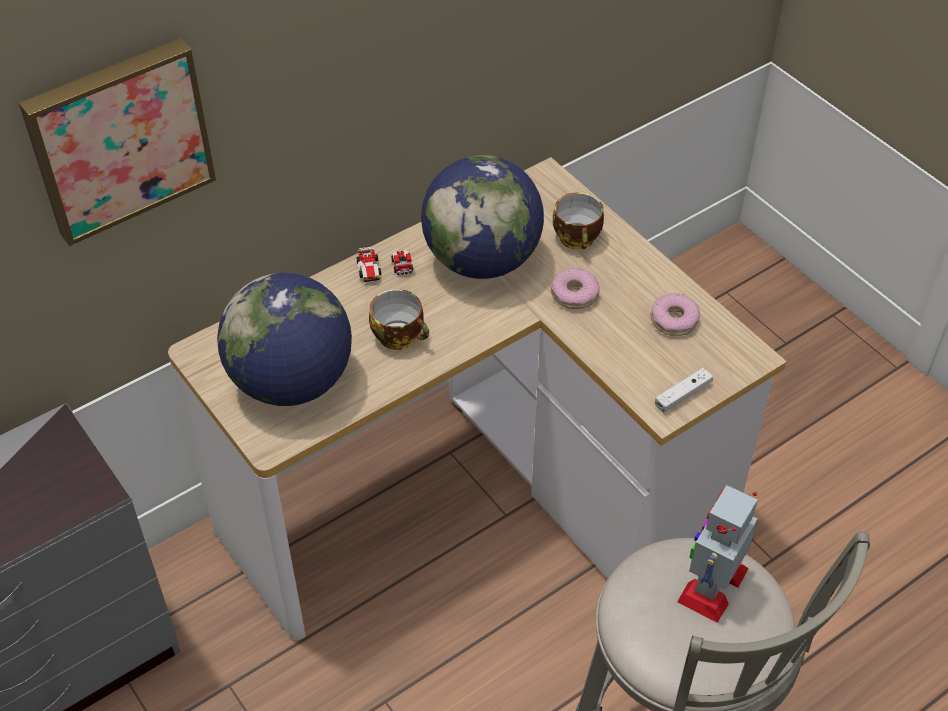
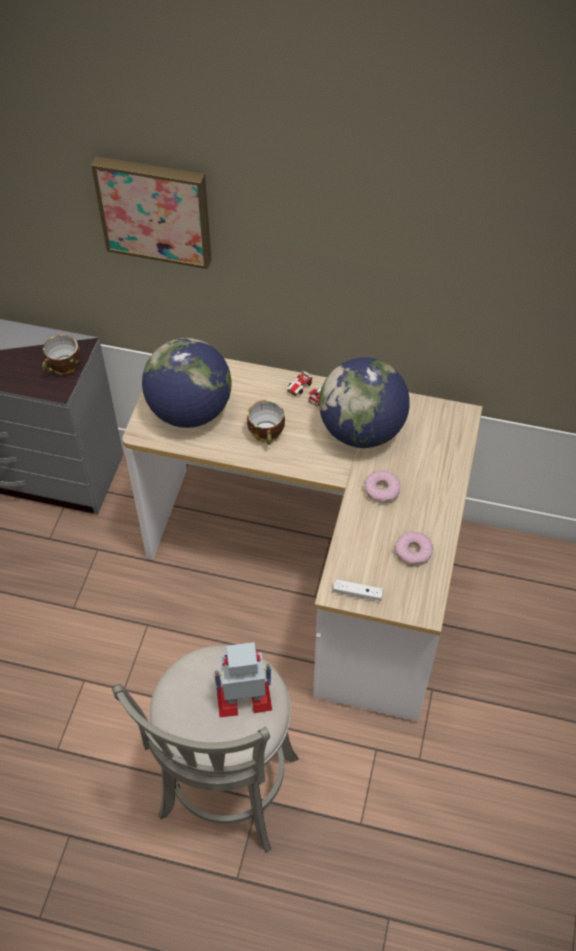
camera: 50 degrees right, 5 degrees up
(578, 239) = (428, 464): cup -> cup (64, 367)

